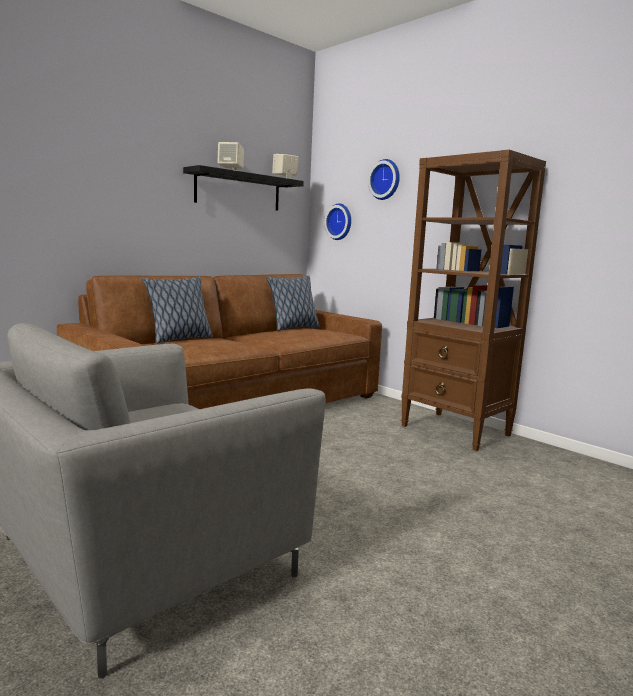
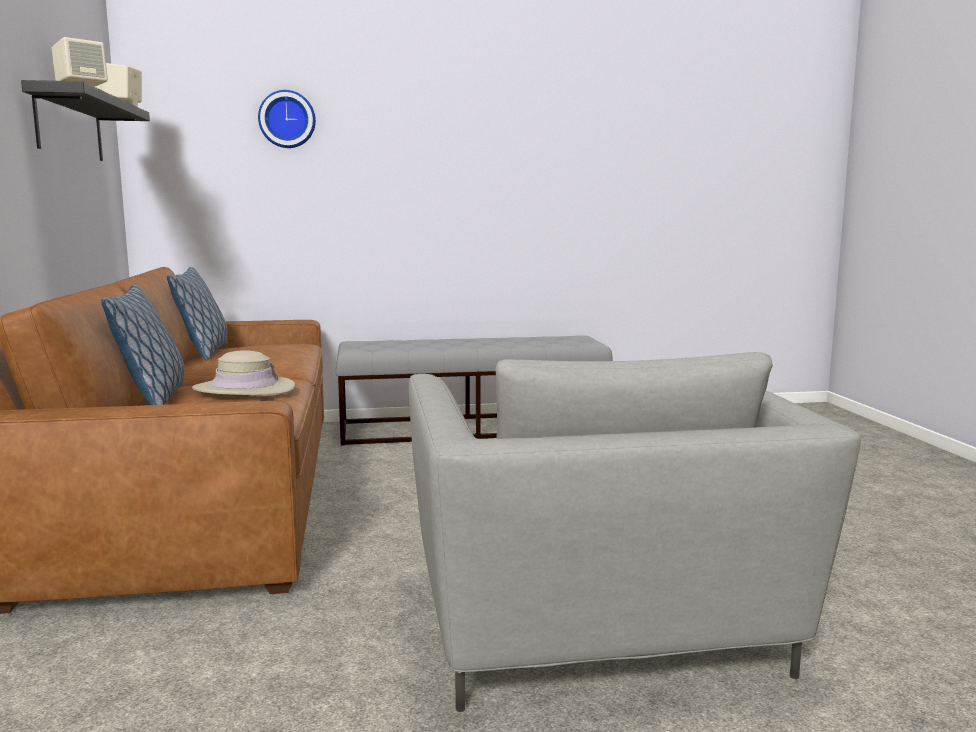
camera: 55 degrees left, 0 degrees up
(211, 344) = (244, 389): none -> beige hat
(340, 222) = (201, 179): wall clock -> none
(456, 431) = (473, 428): brown bookcase -> grey bench

